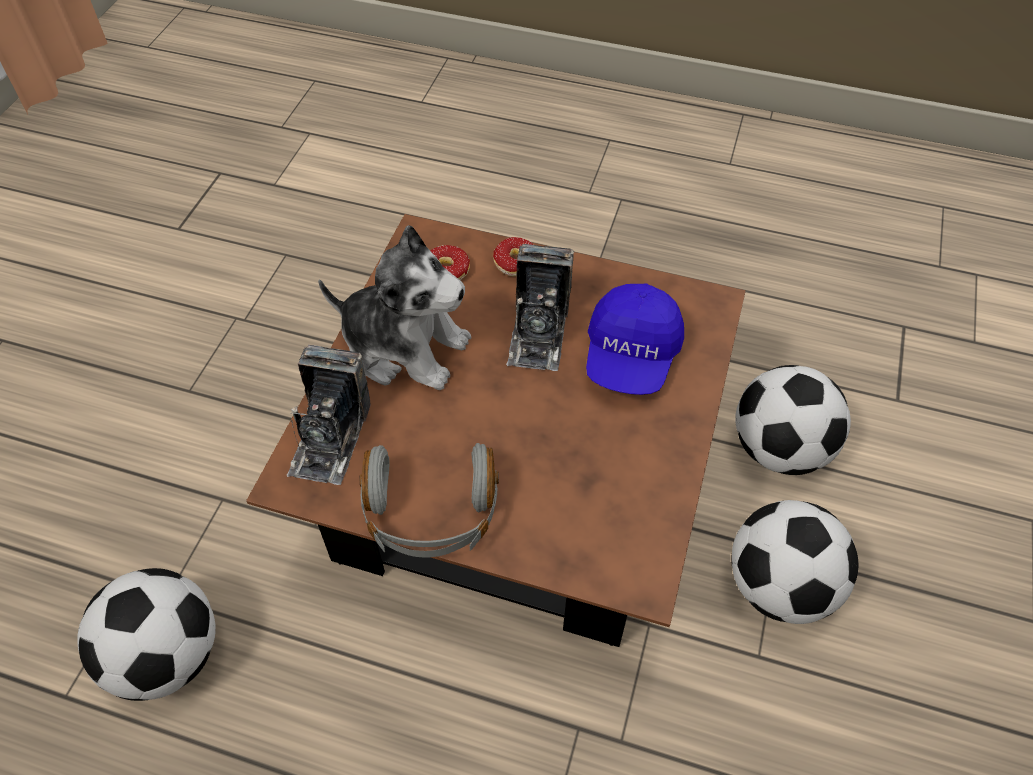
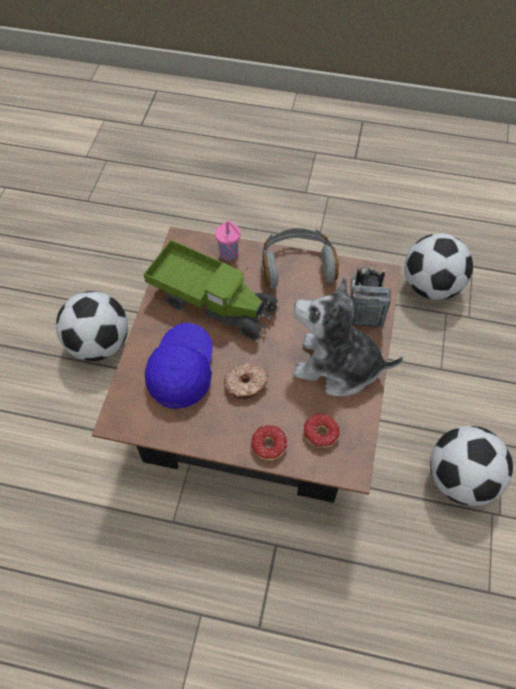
camera: 175 degrees right, 5 degrees up
(538, 332) = (246, 385): camera -> donut
(551, 546) = (230, 255): none -> pink cup
(584, 457) = (213, 301): none -> toy truck
(779, 448) = (78, 432): football -> football (460, 479)

